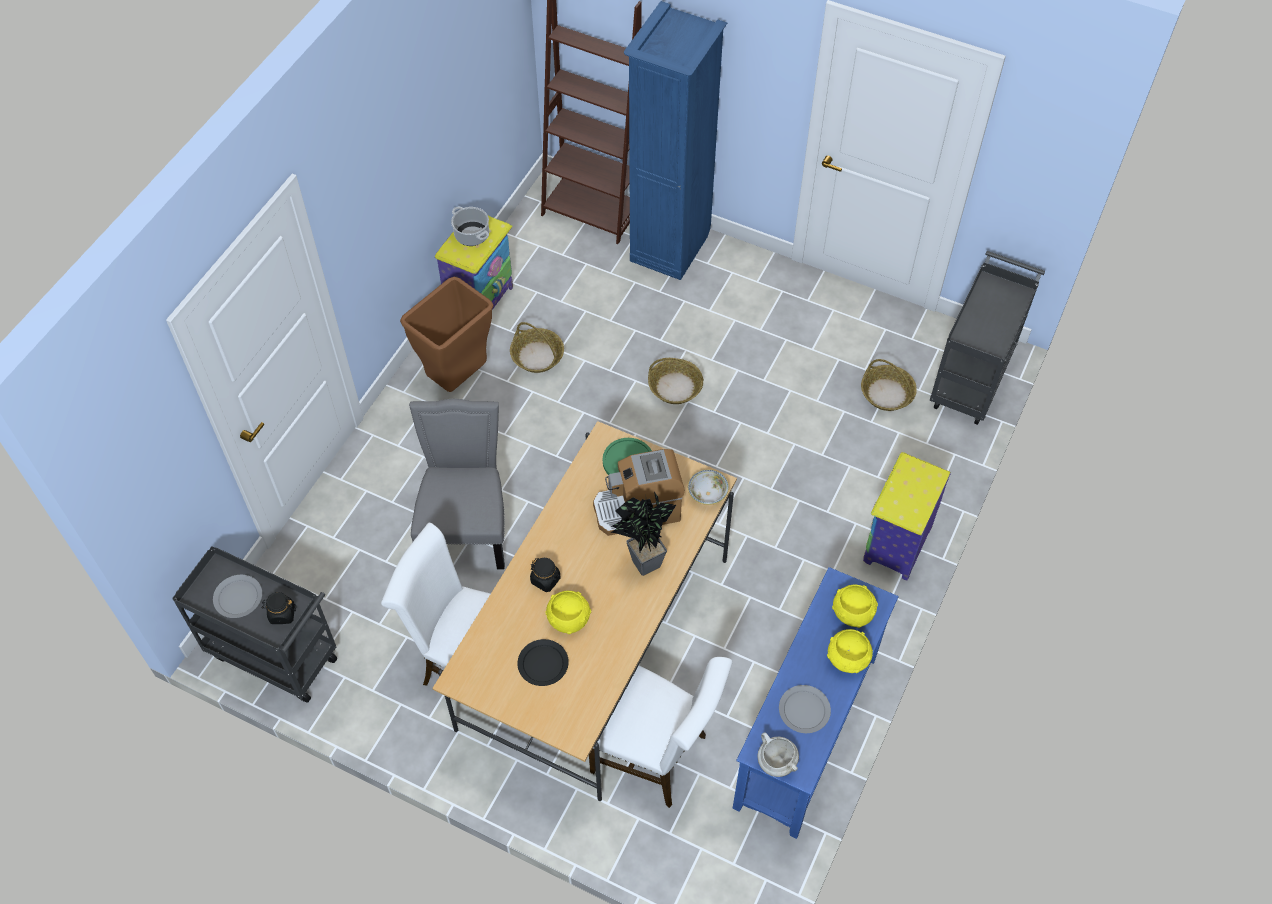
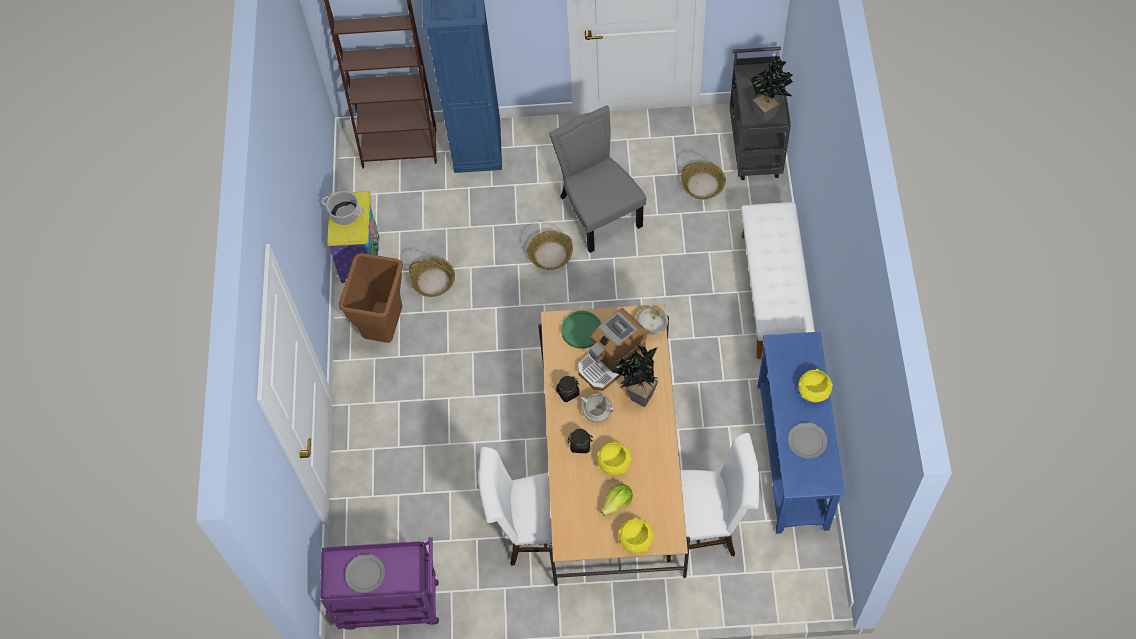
camera: 25 degrees left, 5 degrees up
(277, 659) = (393, 605): grey cart -> purple cart
(282, 614) = (406, 568): black jar -> black jar (567, 392)
(467, 530) = (468, 438): grey chair -> grey chair (599, 214)
(543, 664) = (617, 503): black plate -> lettuce
(776, 762) = (810, 485): white cooking pot -> white cooking pot (596, 412)
(853, 612) = (798, 358): yellow bowl -> yellow bowl (635, 539)
(895, 545) = (773, 294): nightstand -> white bench
(987, 339) = (768, 116): none -> potted plant

